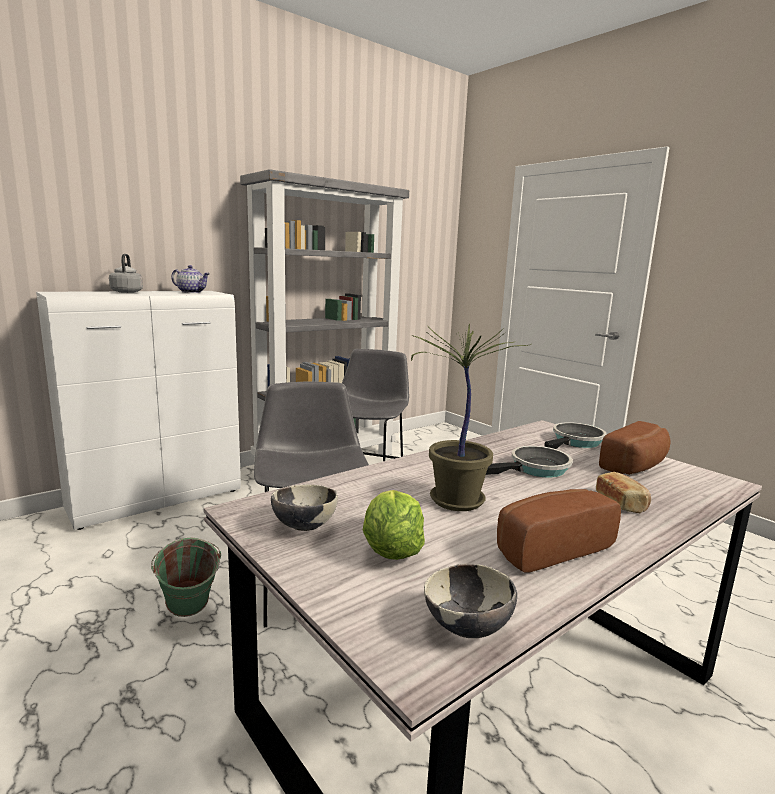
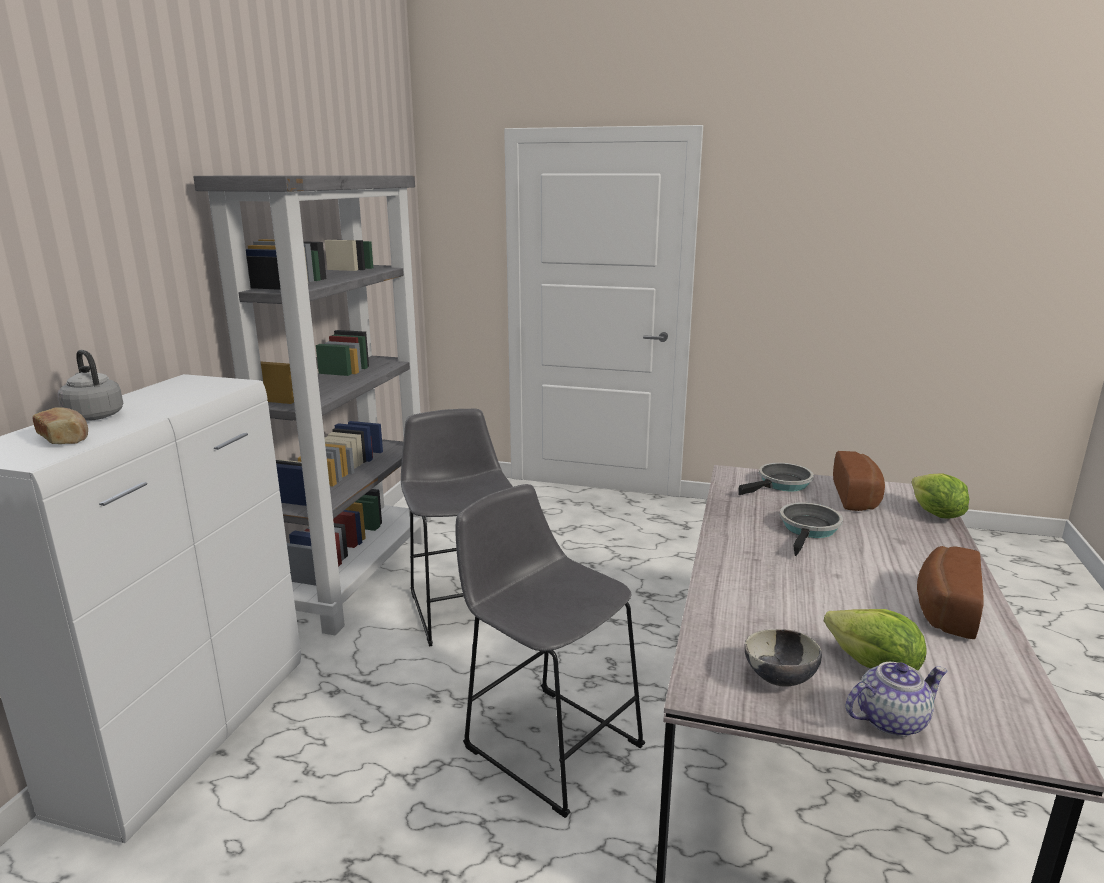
camera: 35 degrees left, 5 degrees up
(189, 614) = (465, 854): green bucket -> none
(192, 292) = (185, 388): teapot -> teapot (890, 720)
(455, 501) = (823, 593): potted plant -> none
(467, 628) = (1020, 704): bowl -> none
(576, 442) = (781, 484): frying pan -> frying pan turned 45 degrees clockwise
(622, 502) = (909, 541): bread -> bread (65, 438)
(700, 497) = (935, 514): none -> lettuce

